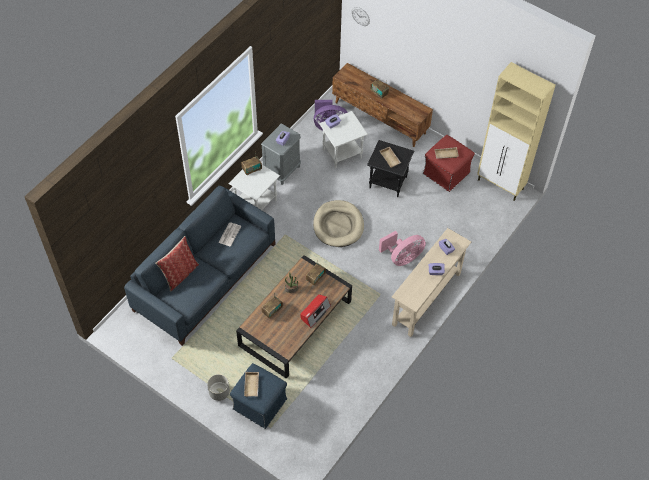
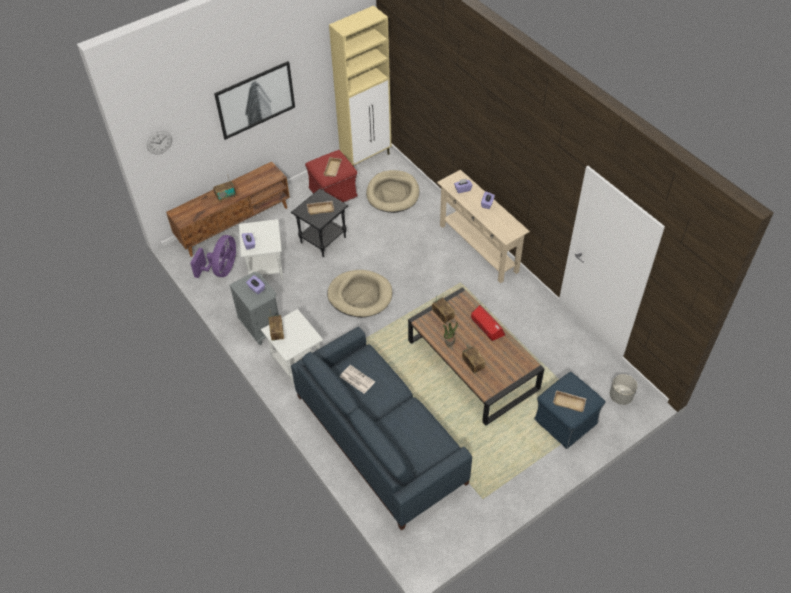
camera: 70 degrees left, 5 degrees down
(180, 274) = (394, 444): pillow -> none
(219, 392) = (541, 458): grey planter -> grey planter (620, 396)
(402, 257) = (422, 253): pink fan -> none
(437, 57) = (255, 100): none -> picture
(465, 217) = (393, 193): none -> beige dog bed

